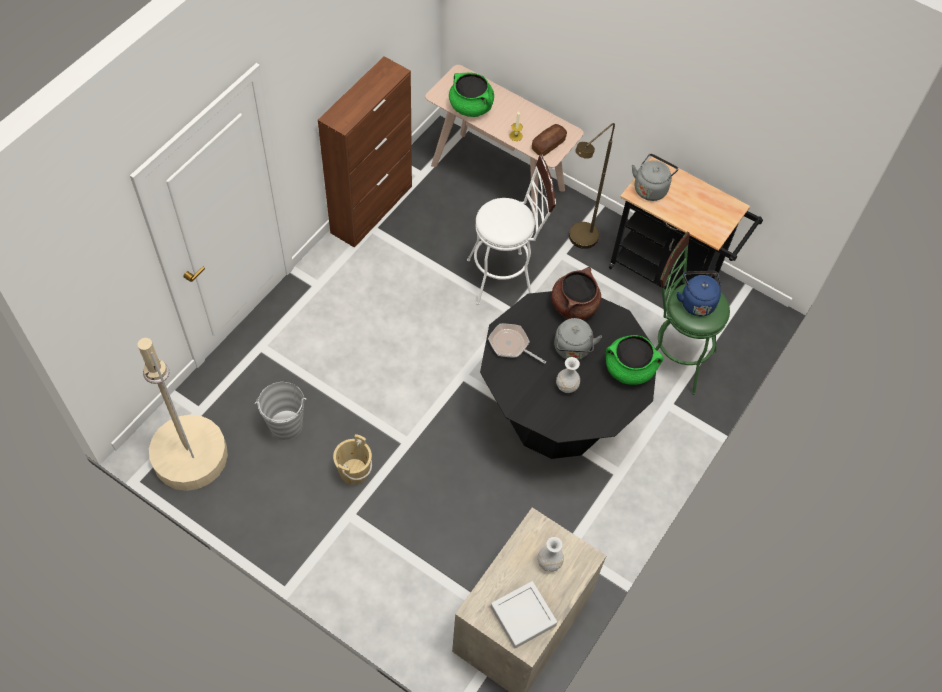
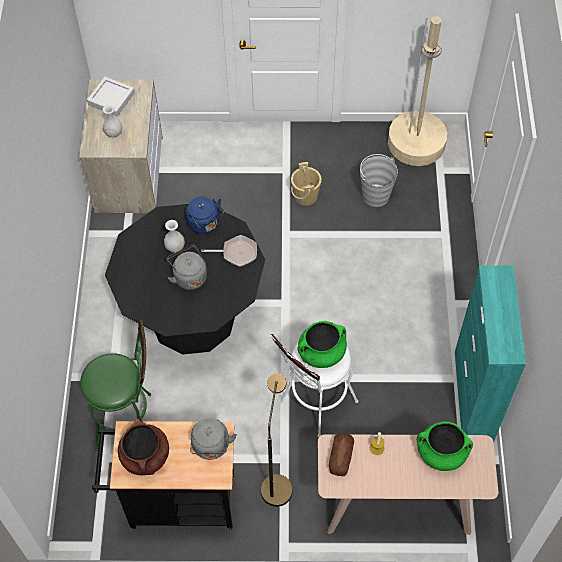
camera: 150 degrees right, 0 degrees up
(372, 209) = (473, 396): brown cabinet -> turquoise cabinet
(574, 305) = (211, 312): brown cooking pot -> brown cooking pot (145, 456)
(629, 369) = (136, 288): green cooking pot -> green cooking pot (321, 353)
(696, 301) = (113, 377): blue kettle -> blue kettle (205, 224)

